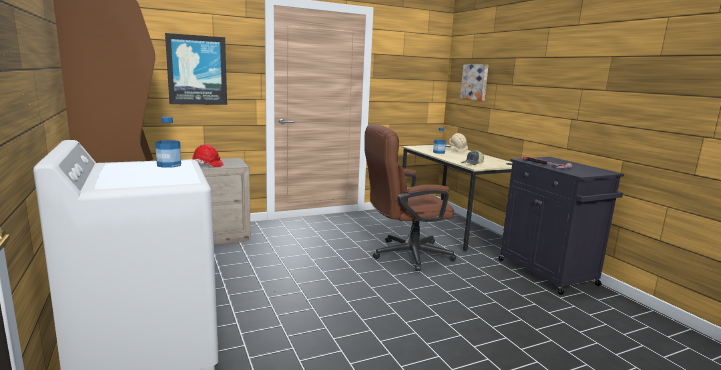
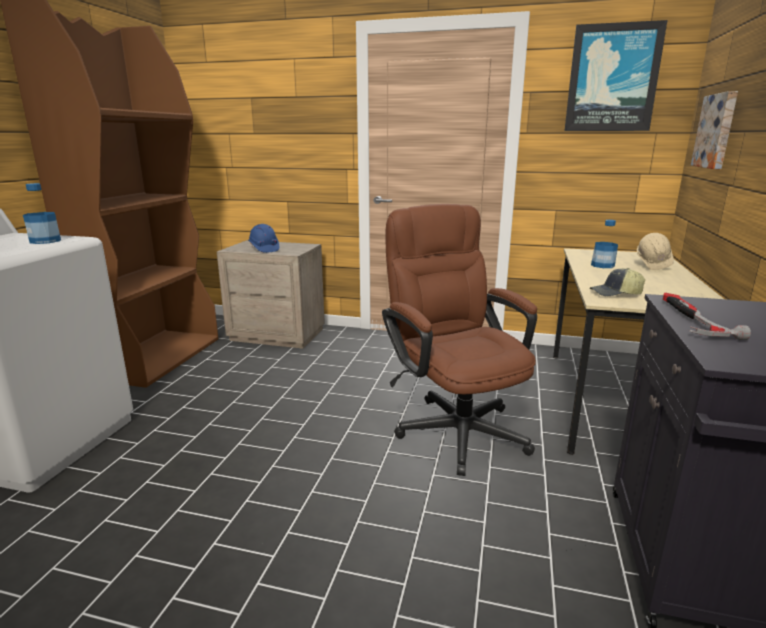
camera: 40 degrees right, 5 degrees up
(197, 70) = (277, 133): picture -> picture (612, 78)
(207, 165) = (264, 249): red hard hat -> blue hard hat
(404, 255) = (454, 425): brown office chair -> brown office chair turned 45 degrees clockwise

